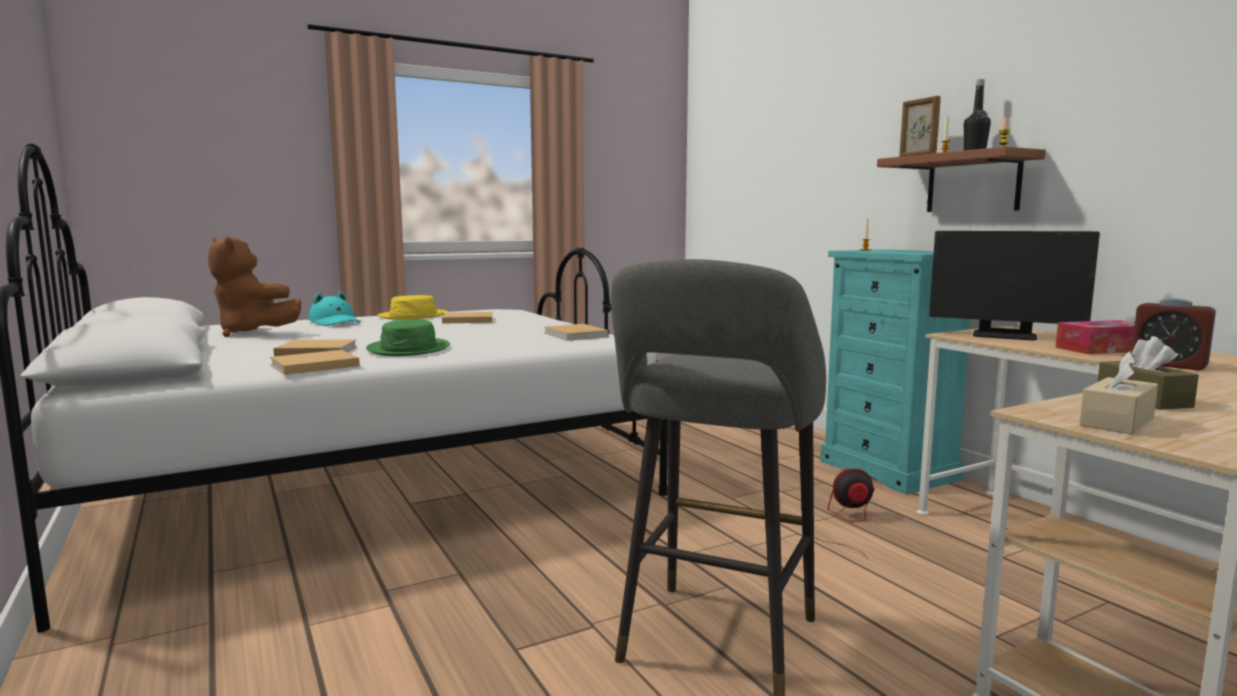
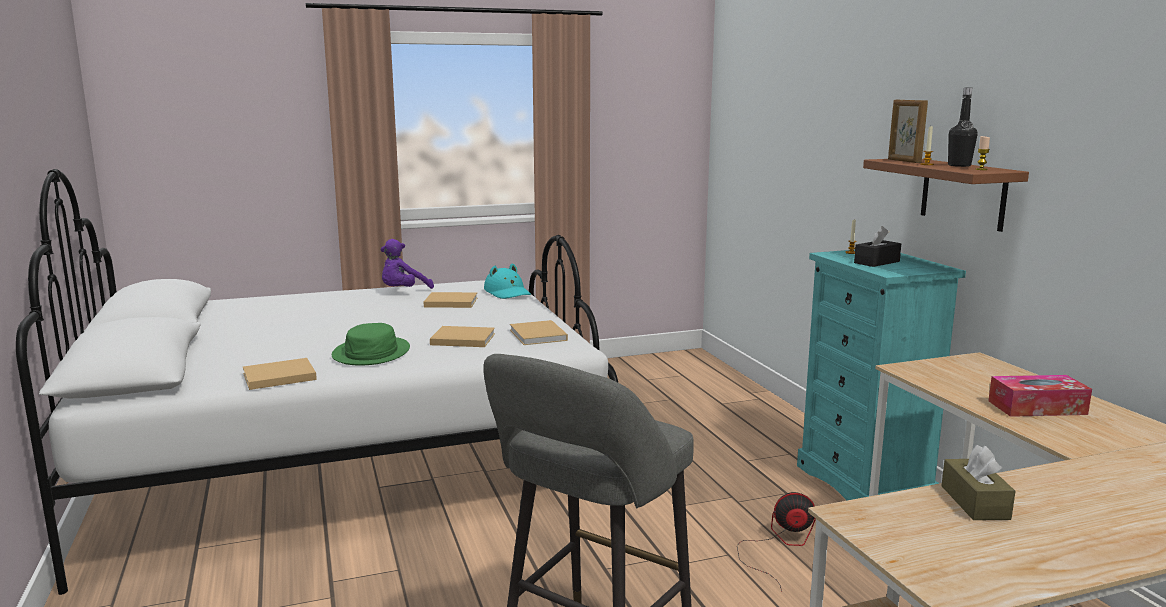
camera: 10 degrees right, 5 degrees up
(253, 333) = (248, 317): brown plush toy -> none
(314, 351) = (288, 352): beige book -> beige book (461, 339)
(335, 322) = (327, 301): turquoise hat -> turquoise hat (508, 293)
(413, 316) = (403, 292): yellow hat -> purple plush toy
(897, 251) = (876, 262): none -> black tissue box
(1004, 336) = (956, 374): monitor -> none
(1117, 422) = (907, 536): beige tissue box -> none
(1168, 365) = (1074, 443): alarm clock -> none

